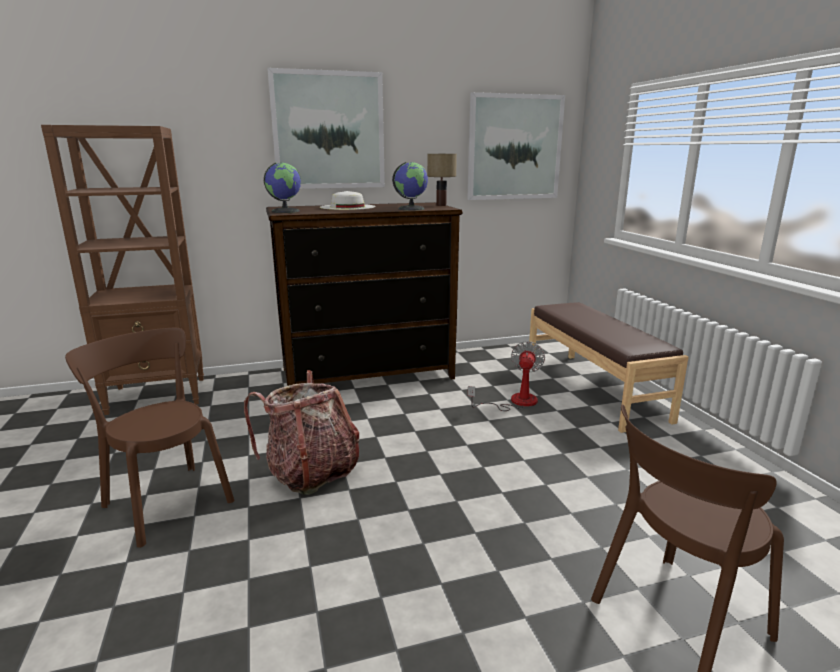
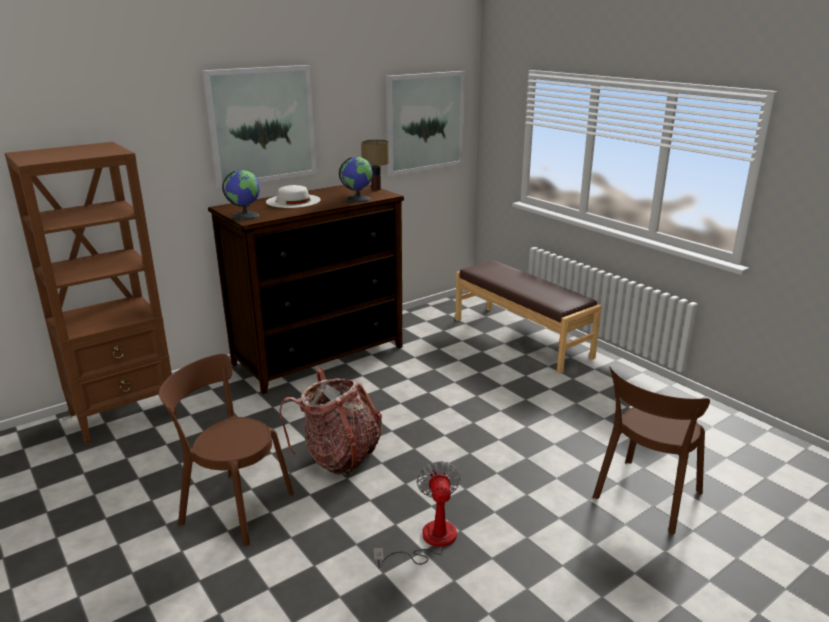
camera: 20 degrees left, 5 degrees up
(515, 402) = (466, 361): fan -> fan (429, 541)

